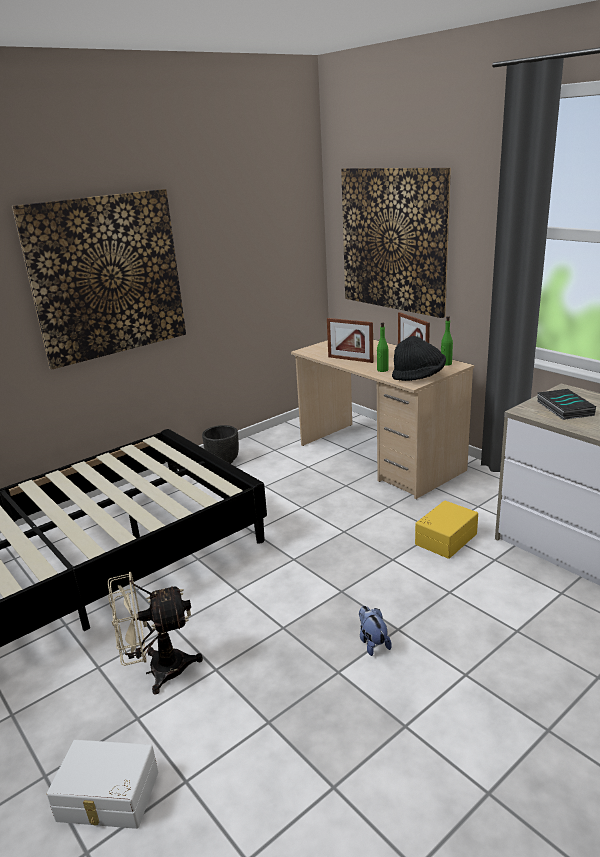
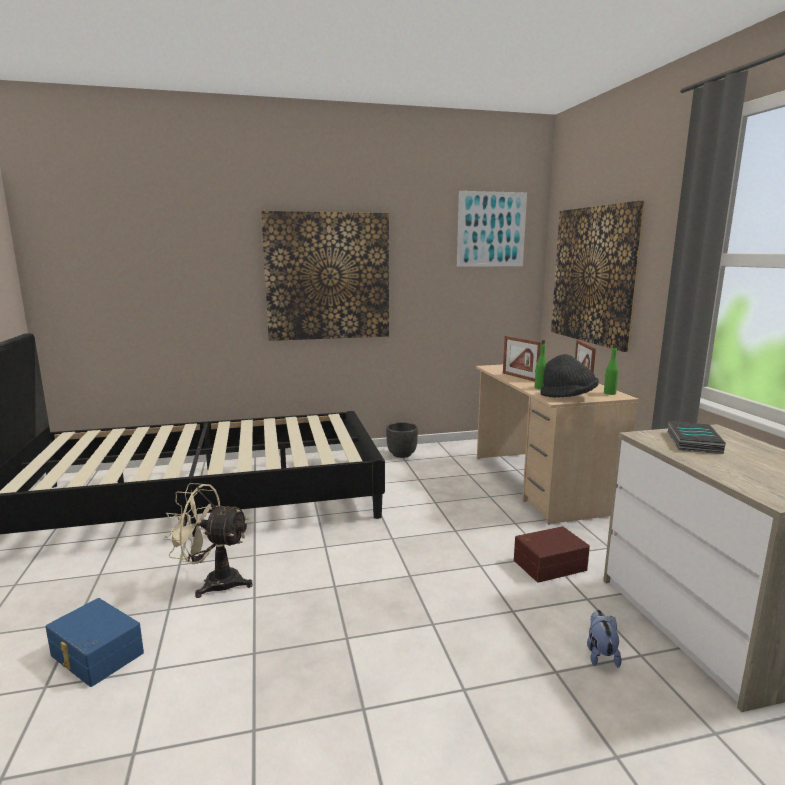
camera: 25 degrees right, 10 degrees down
(107, 798) = (95, 655): white storage box -> blue storage box
(271, 194) = (491, 229): none -> picture
(372, 642) = (399, 626): plush toy -> plush toy (600, 654)
(444, 538) = (548, 564): yellow storage box -> brown storage box

